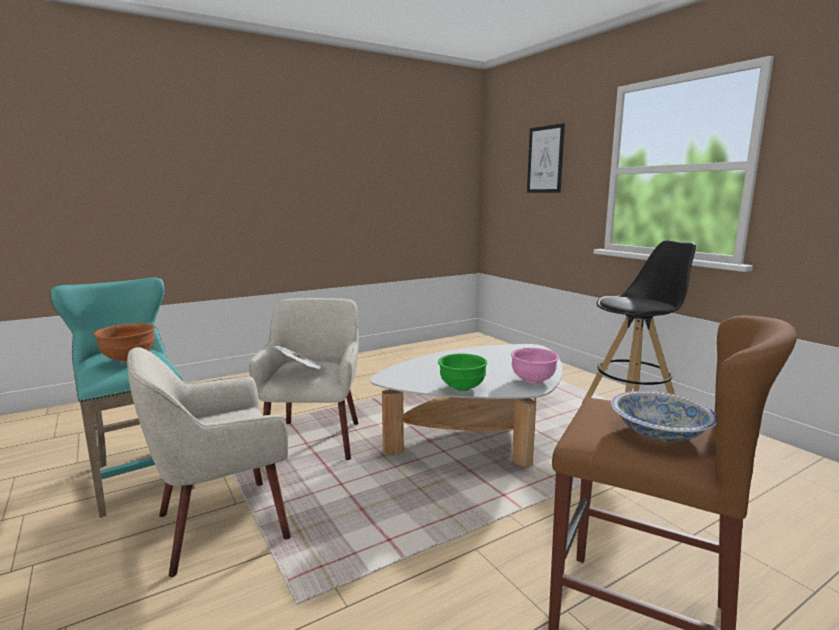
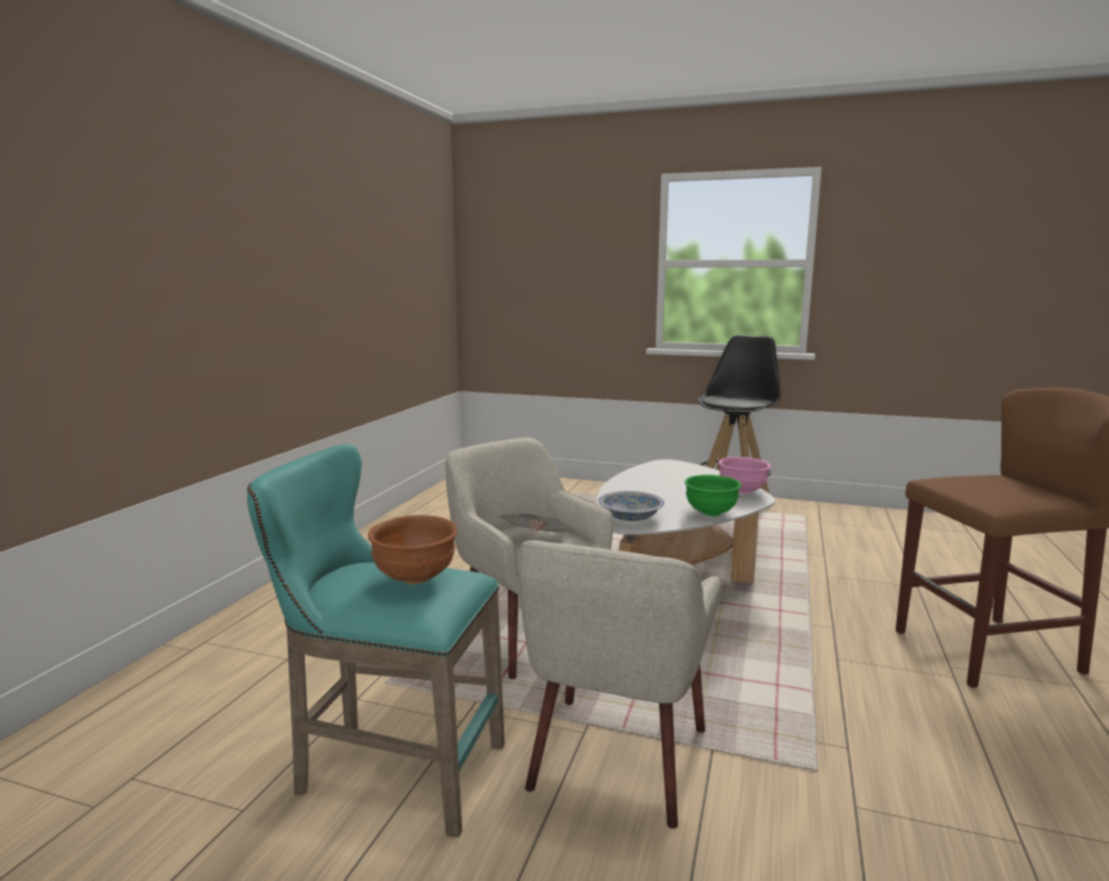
camera: 40 degrees left, 0 degrees up
(545, 159) = (564, 247): picture -> none
(659, 433) = (1015, 488): bowl -> bowl (630, 517)

